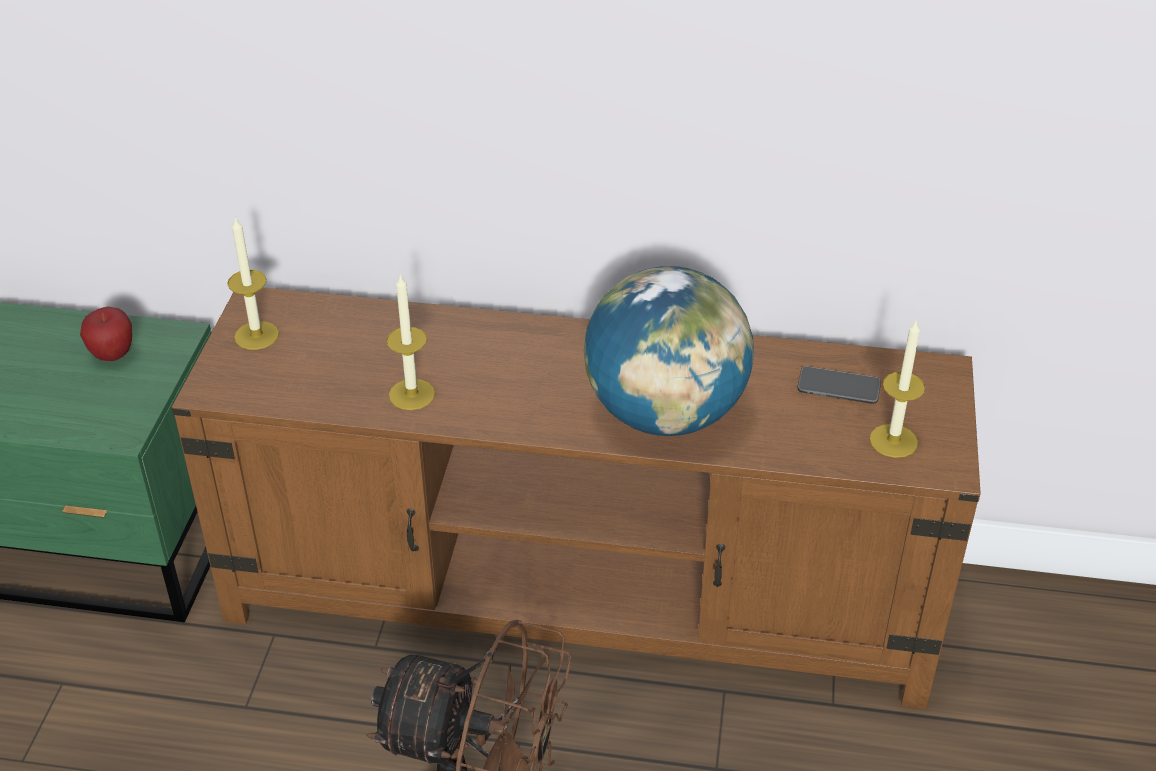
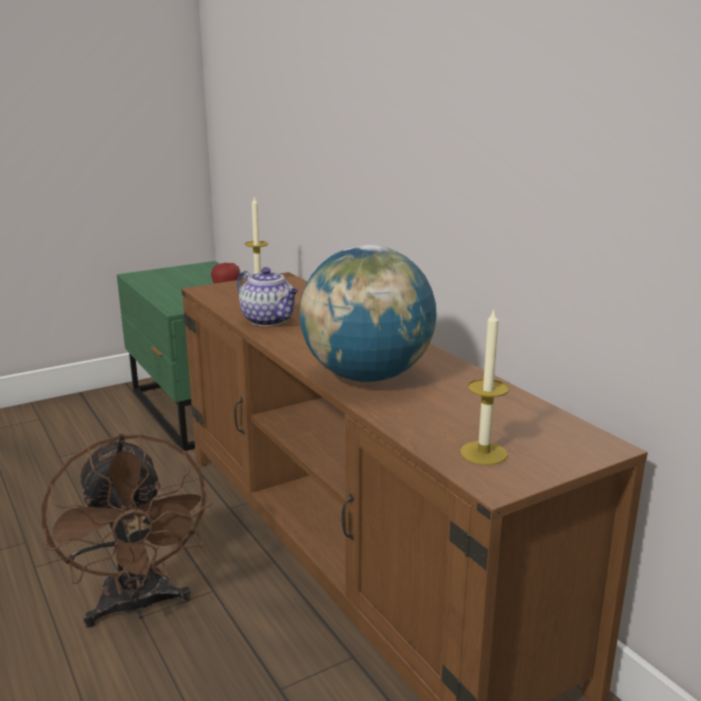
camera: 50 degrees right, 20 degrees down
(412, 394) = (269, 320): candle -> teapot
(838, 386) = (502, 416): phone -> none

